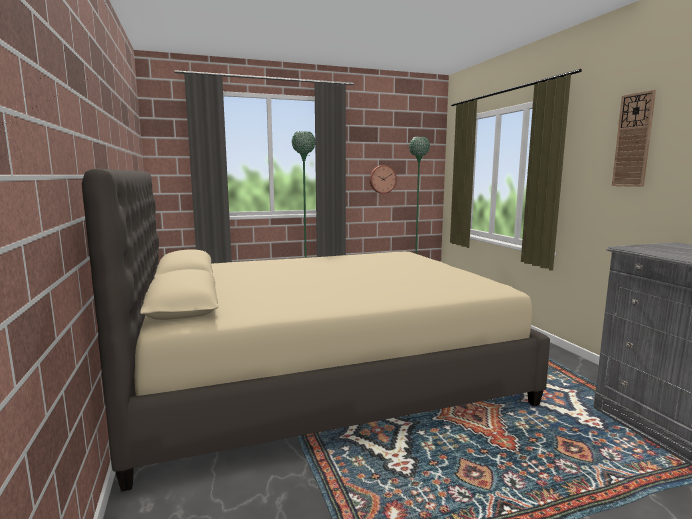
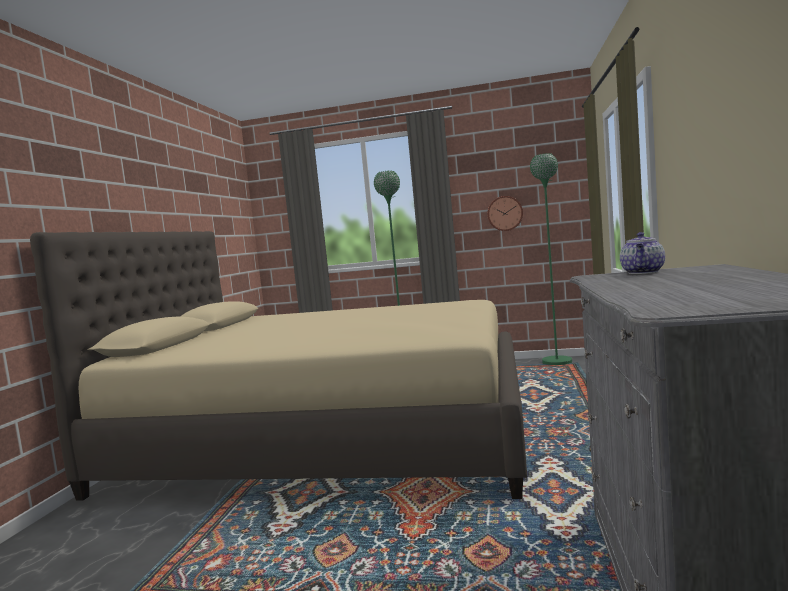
camera: 30 degrees right, 5 degrees down
(633, 140) = (692, 114): wall clock -> none
(653, 247) = (643, 272): none -> teapot

